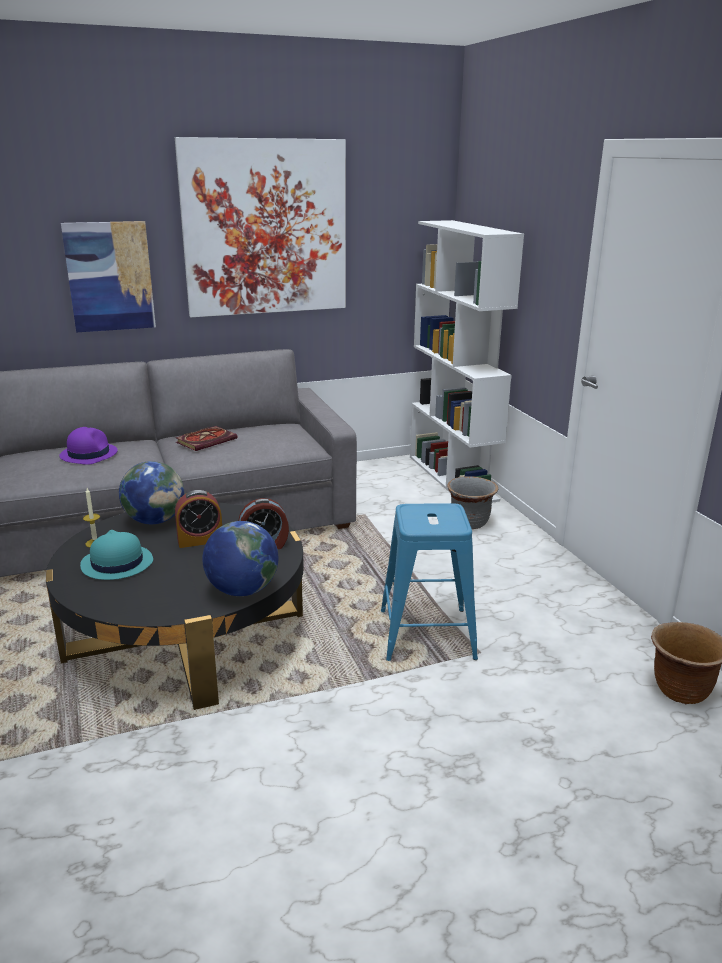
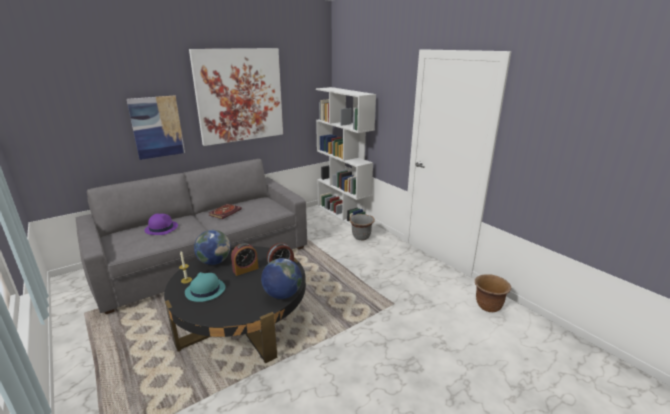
camera: 15 degrees left, 0 degrees up
(426, 634) = (365, 298): blue stool -> none

